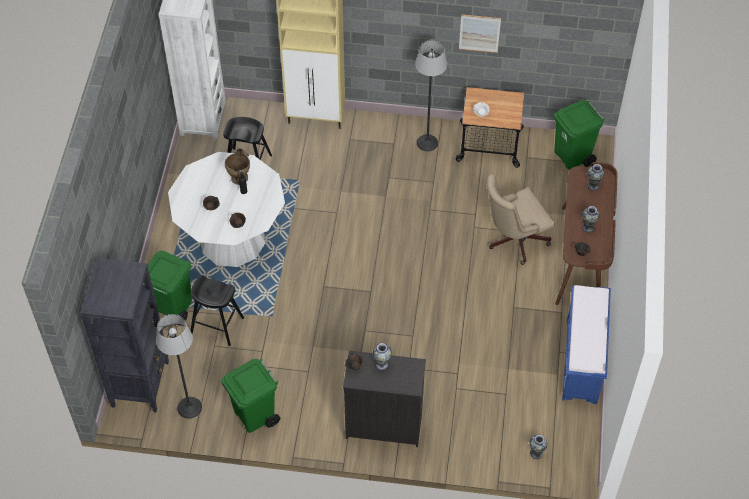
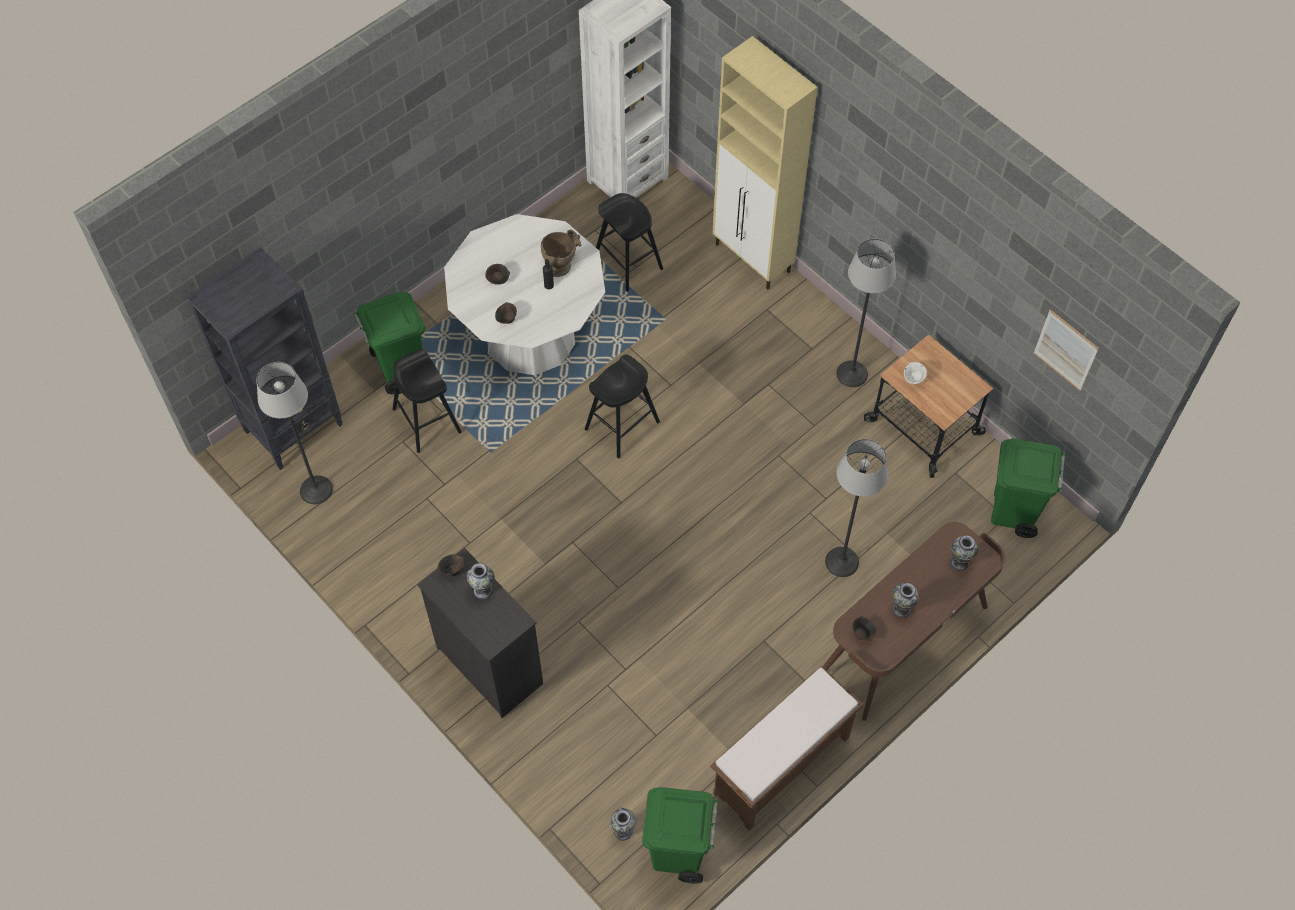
camera: 40 degrees right, 5 degrees up
(255, 415) = (371, 549): green trash can -> green trash can (678, 852)
(331, 251) = (622, 425): none -> black stool
(479, 33) = (960, 273): picture -> picture (1065, 350)
(513, 240) = (842, 561): beige office chair -> floor lamp
(582, 362) = (780, 767): blue bench -> brown bench

